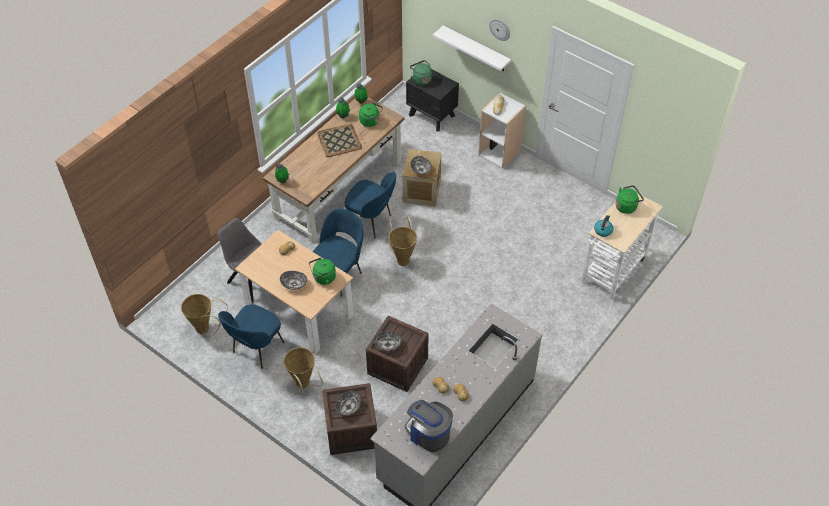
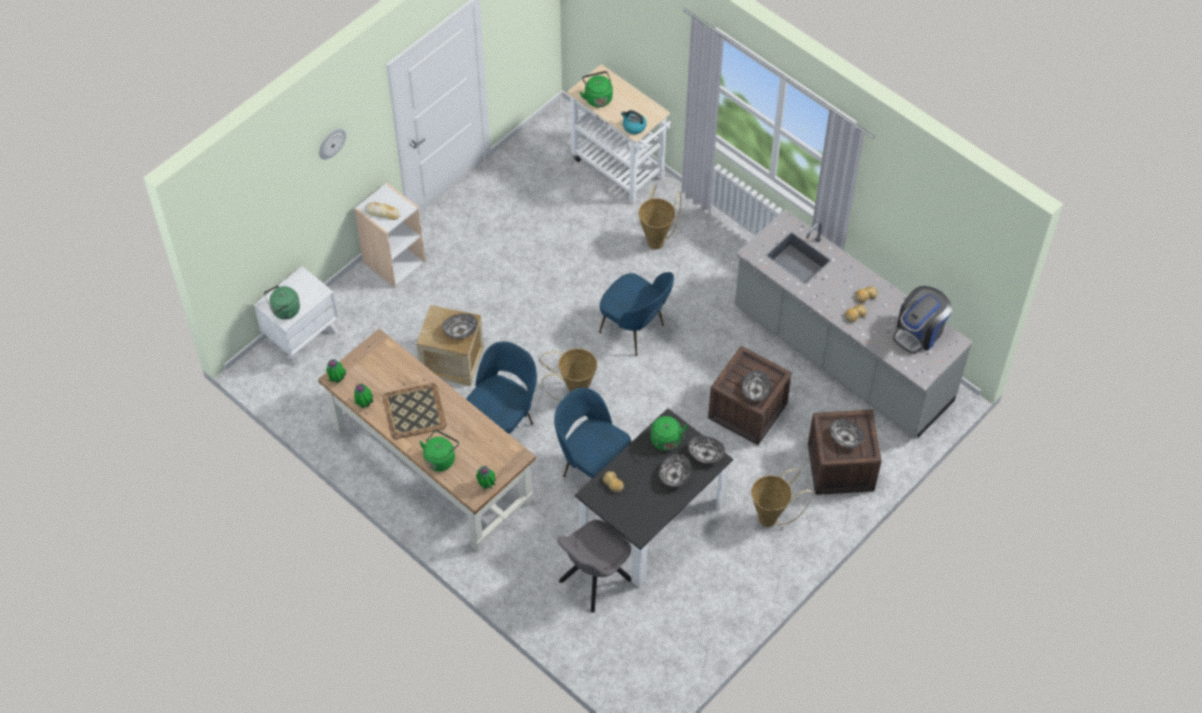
camera: 85 degrees left, 5 degrees up
(206, 330) = (674, 638): basket -> basket (657, 239)
(255, 350) = (713, 575): blue chair -> blue chair (635, 332)
(299, 311) = (652, 521): beige dining table -> black dining table
(313, 302) = (706, 454): none -> bowl
(371, 121) = (382, 369): green kettle -> green kettle (440, 458)
(432, 115) = (302, 336): black nightstand -> white nightstand
(476, 49) = (309, 201): white shelf -> none

